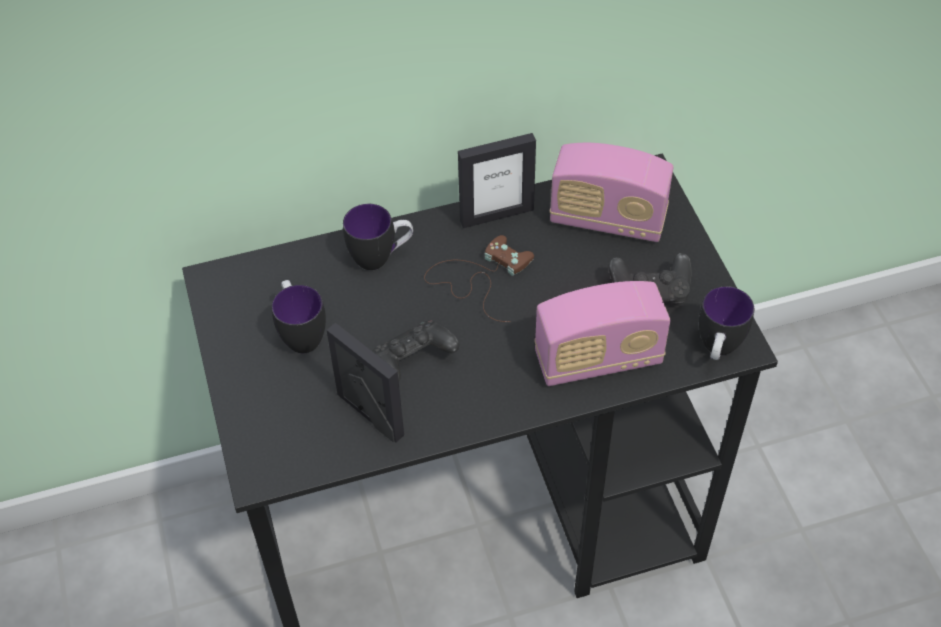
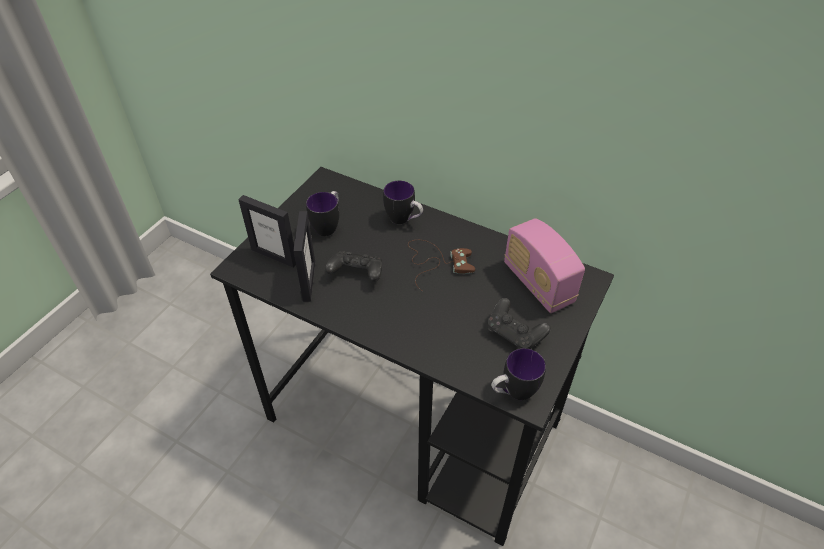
camera: 45 degrees right, 5 degrees down
(496, 215) = (483, 240): picture frame -> picture frame (274, 256)
(598, 359) = (443, 344): radio -> none

